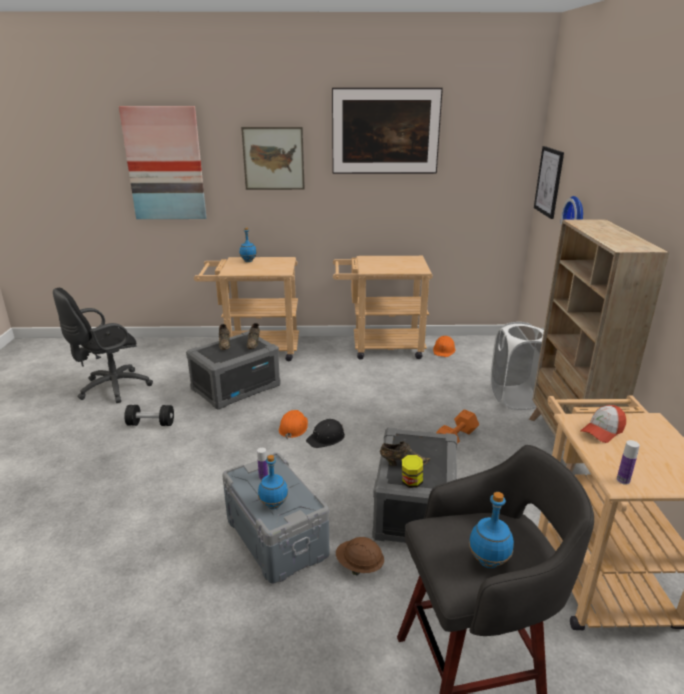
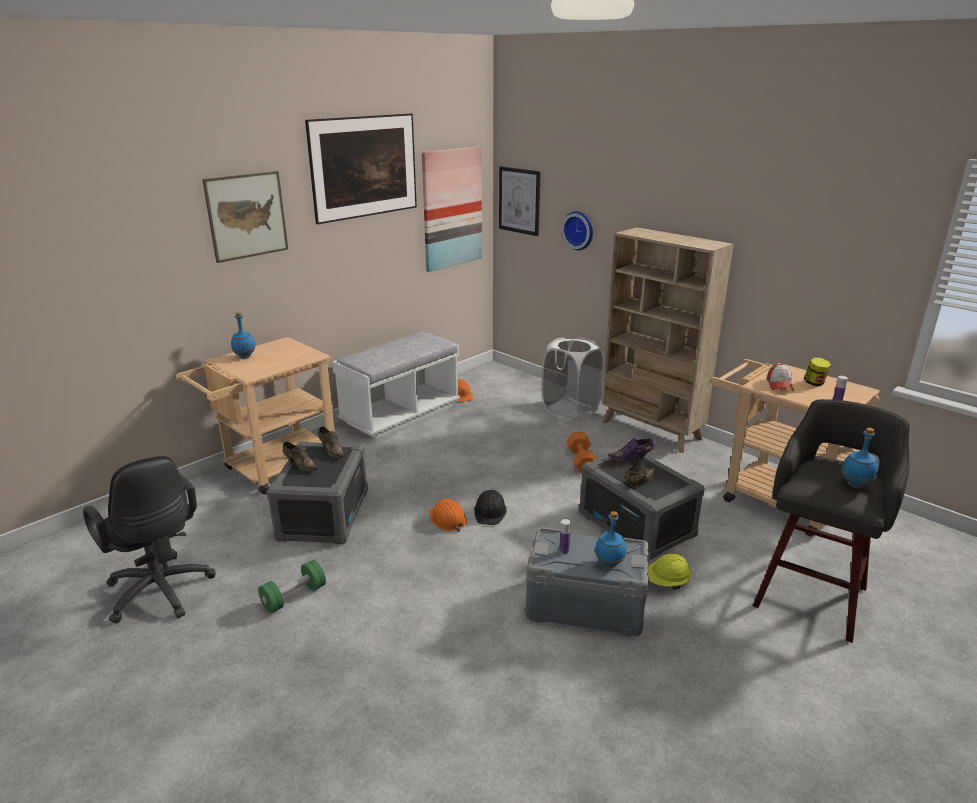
camera: 45 degrees left, 0 degrees up
(111, 388) = (162, 593): black office chair -> black office chair turned 45 degrees counterclockwise
(151, 424) = (294, 597): black dumbbell -> green dumbbell
(165, 164) = (96, 247): picture -> picture (451, 208)
(359, 566) = (666, 583): brown hard hat -> yellow hard hat
(380, 347) = (400, 414): beige cart -> white bench
(411, 482) = (666, 491): jar -> jar (814, 383)
(435, 443) = (631, 458): none -> purple shoe

